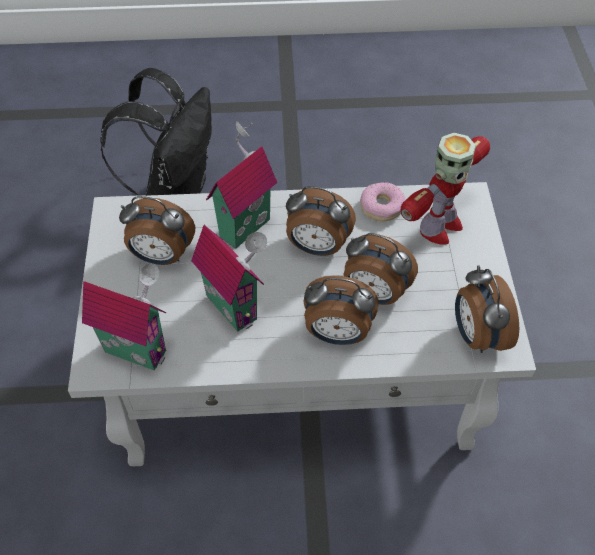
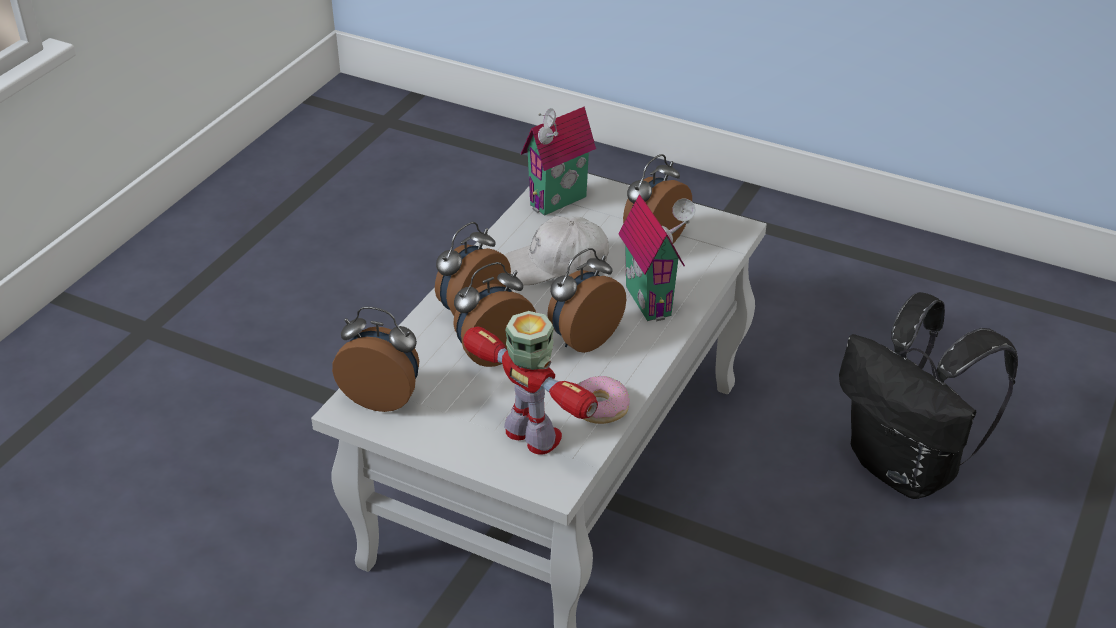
camera: 120 degrees right, 15 degrees down
(235, 306) = (557, 265): toy house -> white cap
(439, 227) = (533, 437): toy robot -> toy robot turned 150 degrees clockwise

